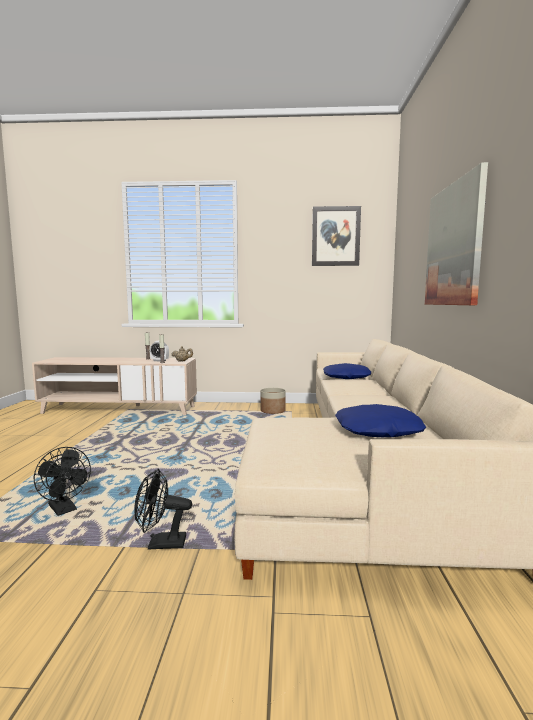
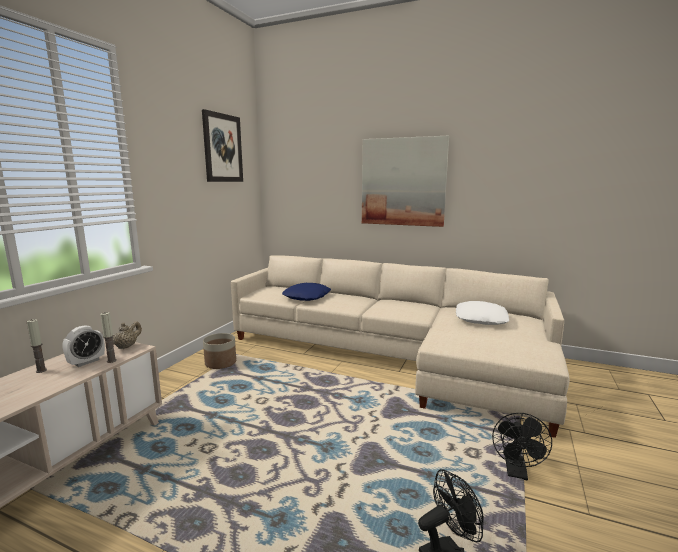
camera: 70 degrees left, 5 degrees up
(378, 430) = (481, 319): blue pillow -> white pillow

